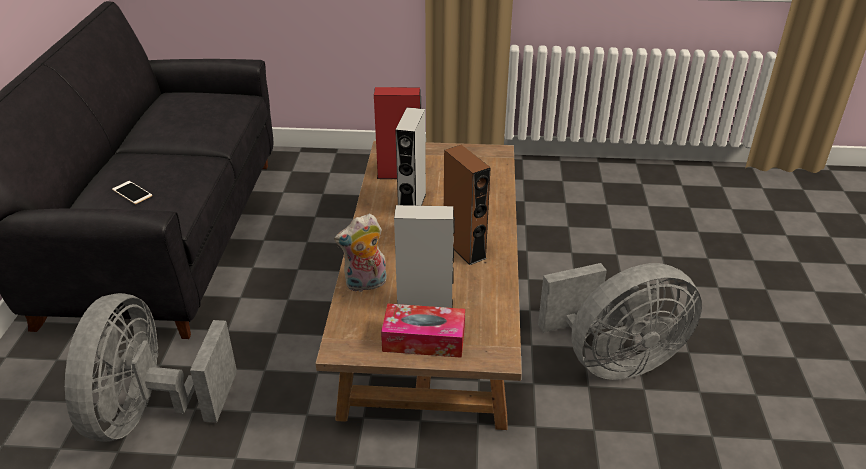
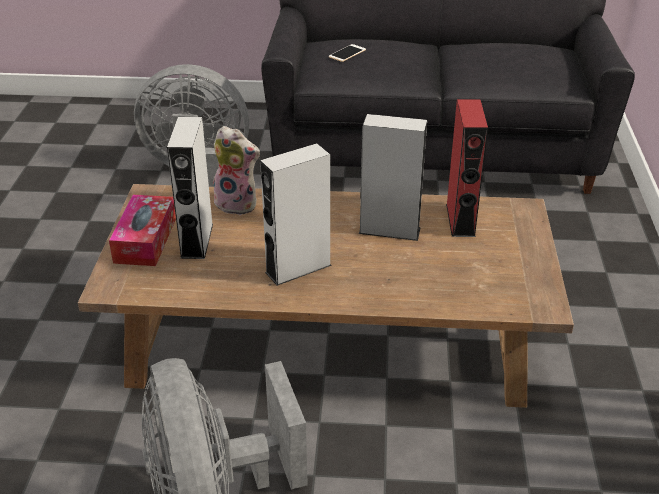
camera: 90 degrees right, 0 degrees up
(365, 284) = (238, 204): plush toy -> plush toy turned 135 degrees clockwise
(464, 248) = (298, 268): brown speaker -> grey speaker

